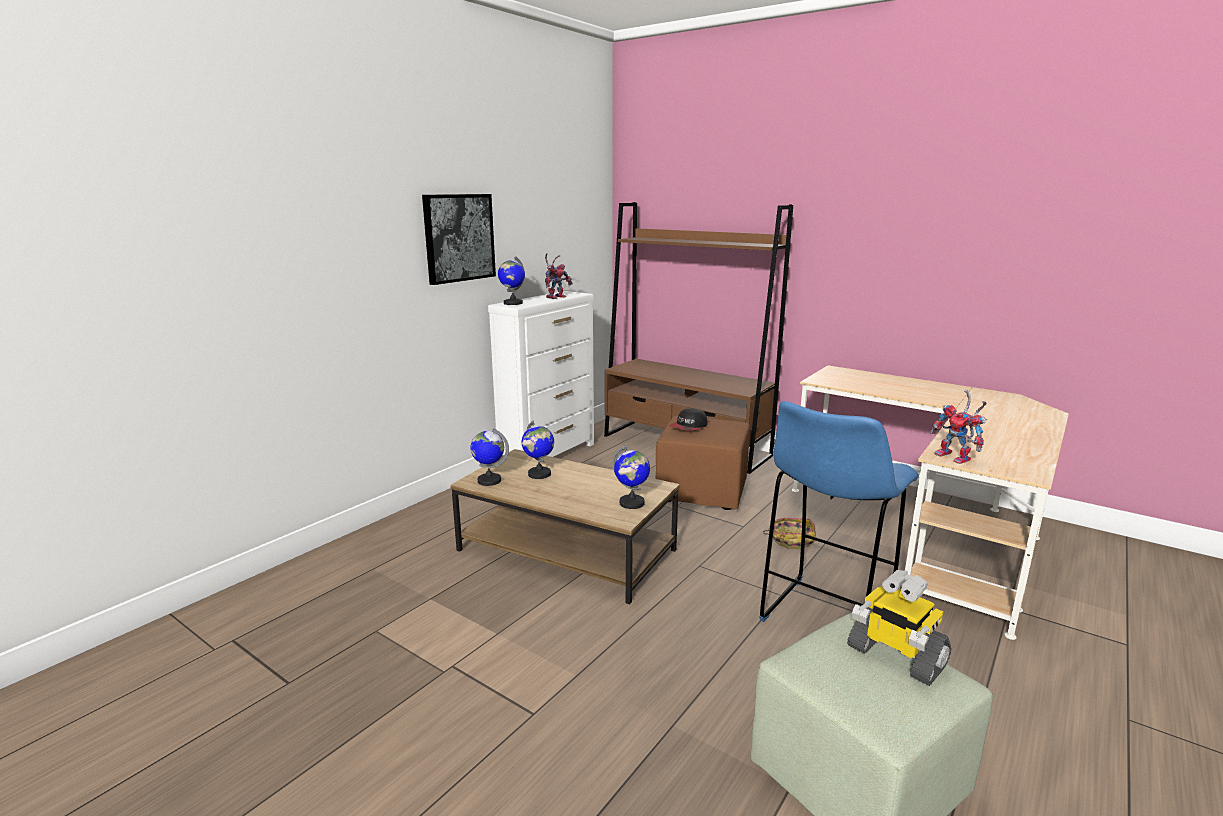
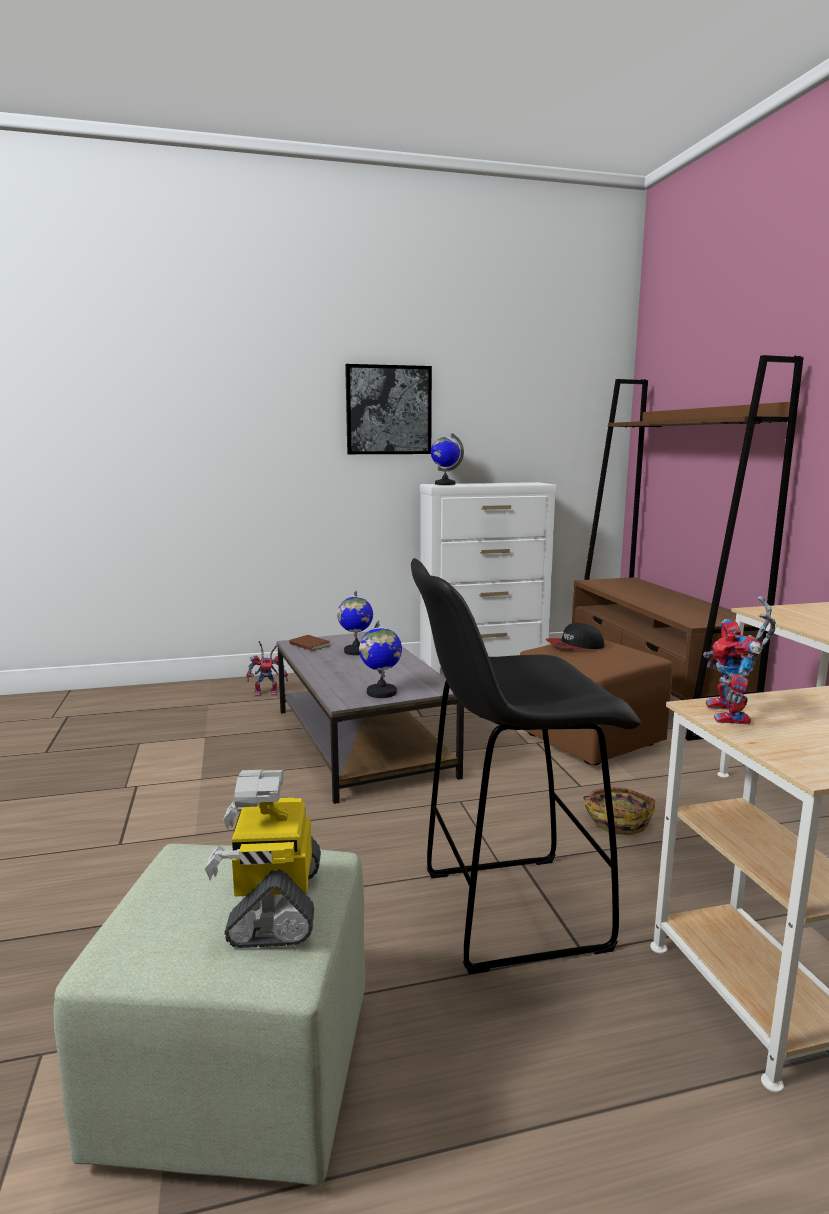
camera: 40 degrees right, 5 degrees down
(489, 480) = (308, 645): globe -> brown book
(556, 297) = (505, 484): toy robot -> toy robot (268, 692)
(564, 550) = (360, 741): brown coffee table -> grey coffee table
(824, 619) = (507, 910): blue stool -> black stool

